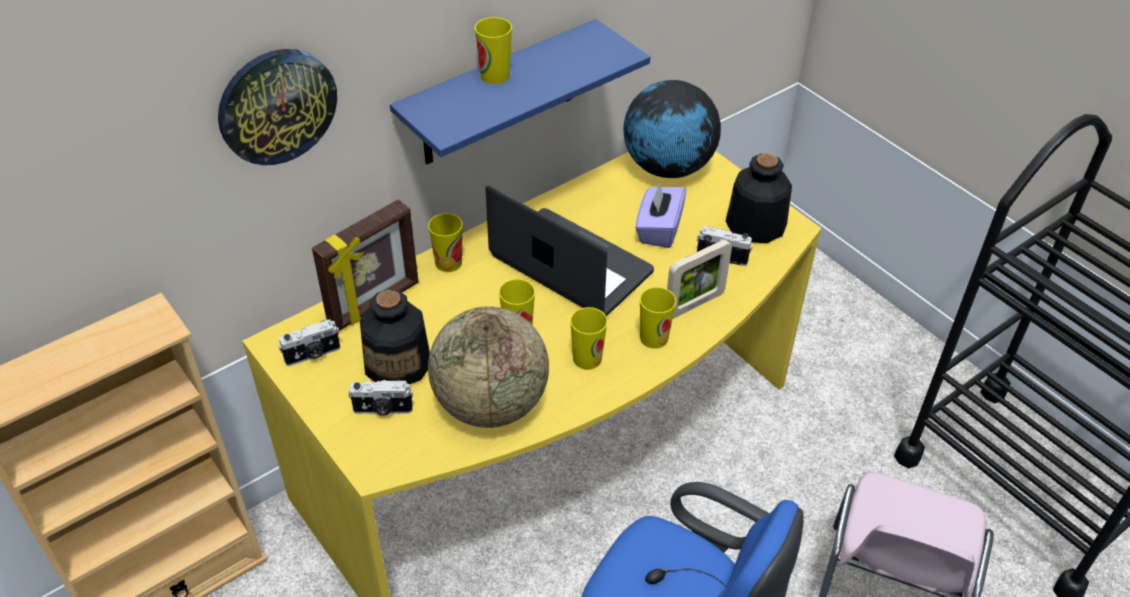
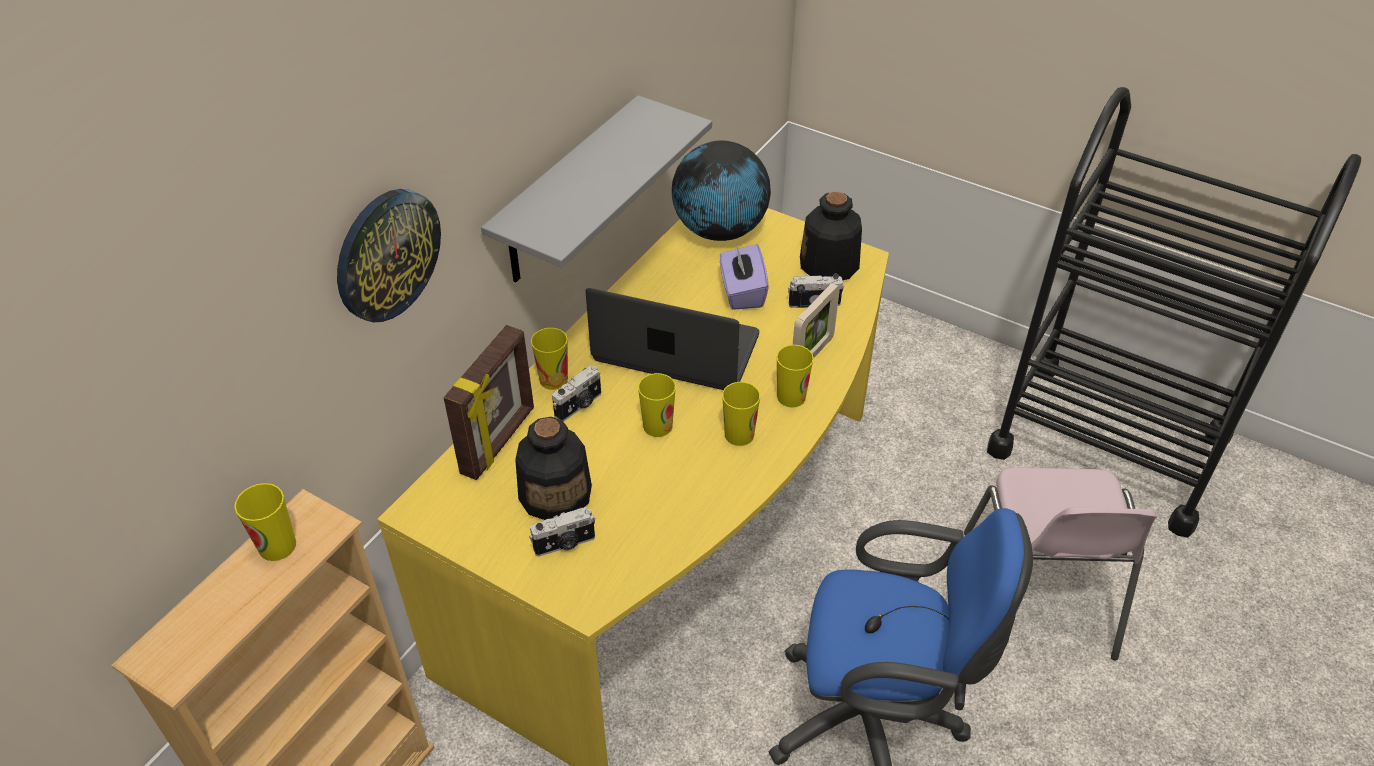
camera: 20 degrees left, 0 degrees up
(313, 355) = (462, 511): camera -> camera (579, 406)
(491, 404) = (670, 506): globe -> none
(495, 75) = (572, 173): cup -> cup (277, 546)
(498, 95) = (567, 193): blue shelf -> grey shelf

